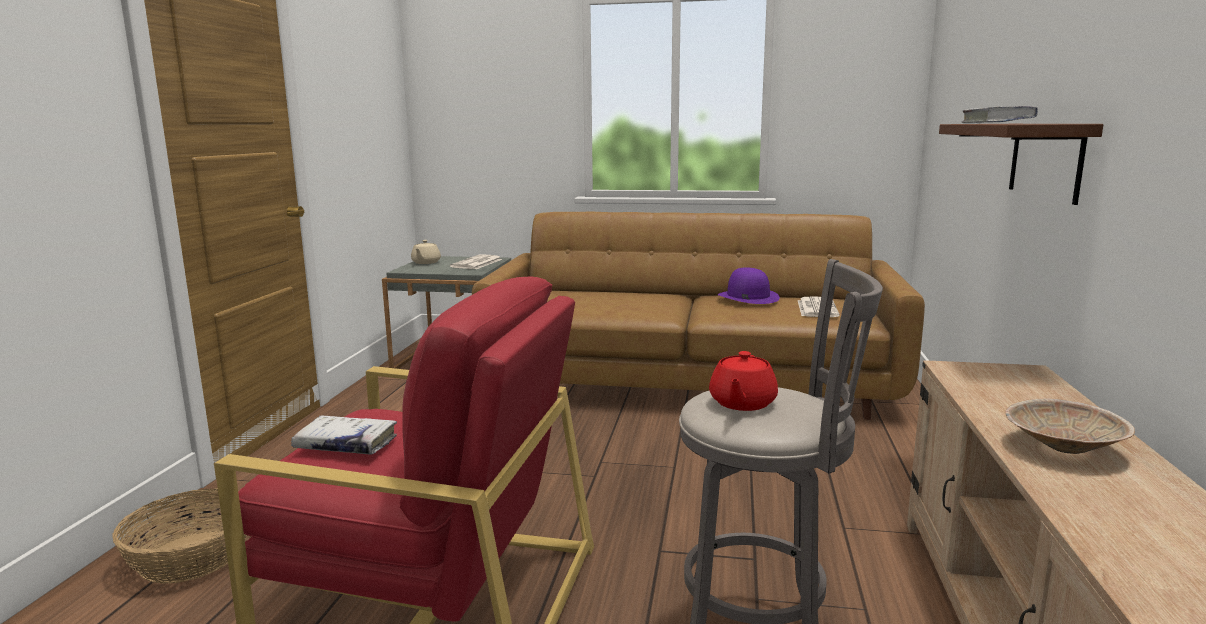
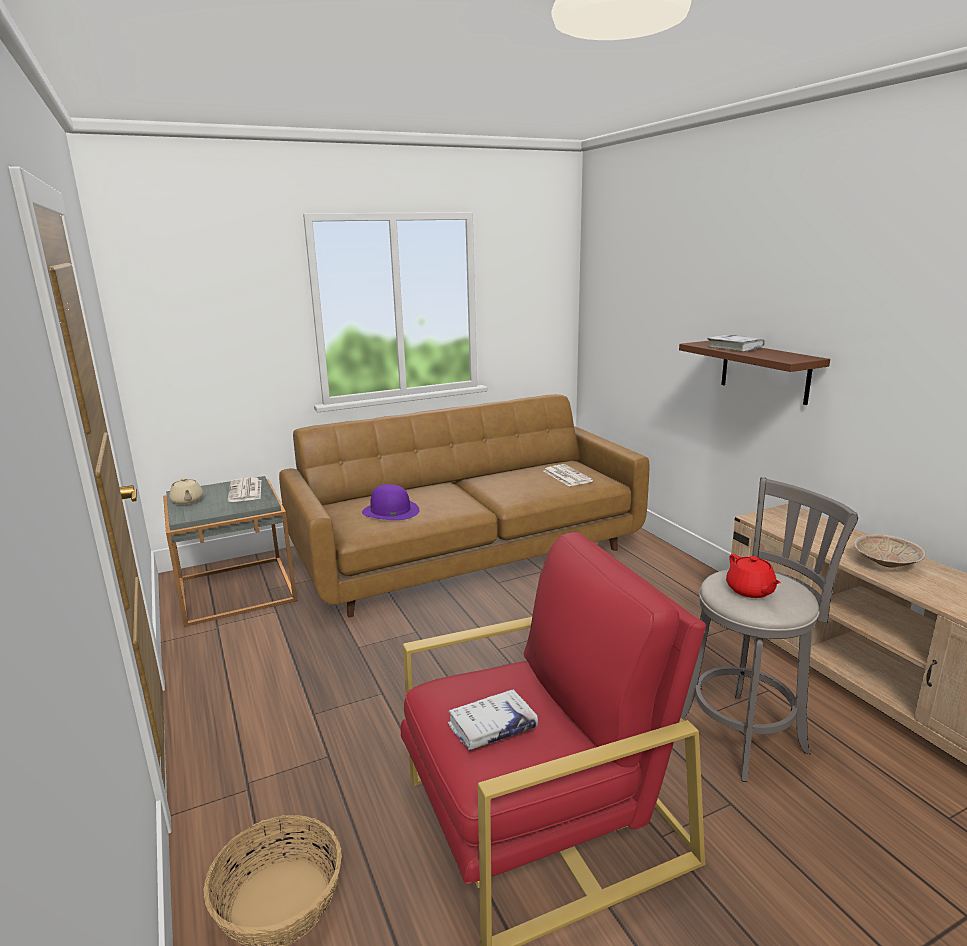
camera: 35 degrees left, 5 degrees up
(747, 297) = (510, 476): purple hat -> purple hat (390, 511)

